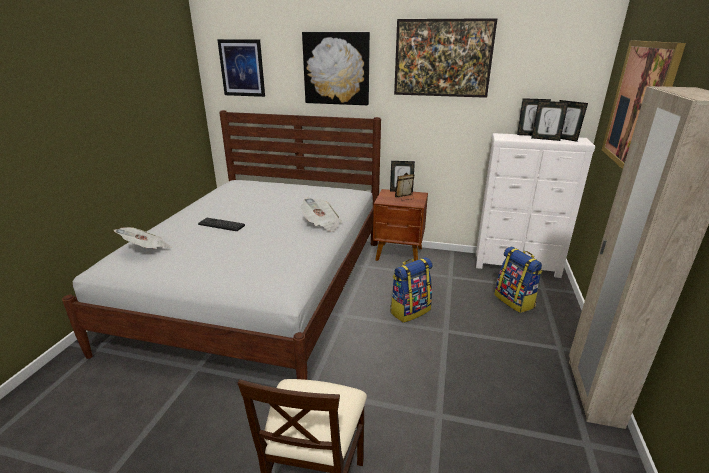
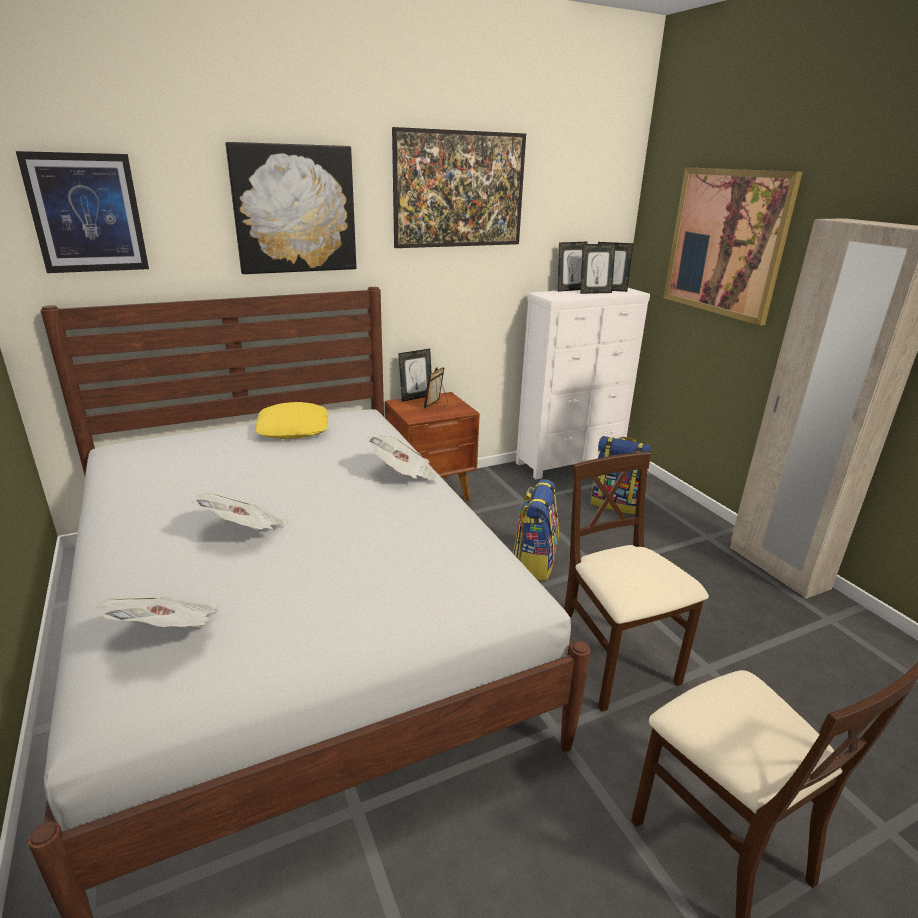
camera: 40 degrees left, 0 degrees up
(221, 225) = (245, 531): keyboard -> newspaper
(309, 190) = (294, 429): none -> yellow pillow
(383, 381) = (615, 664): none -> beige chair

